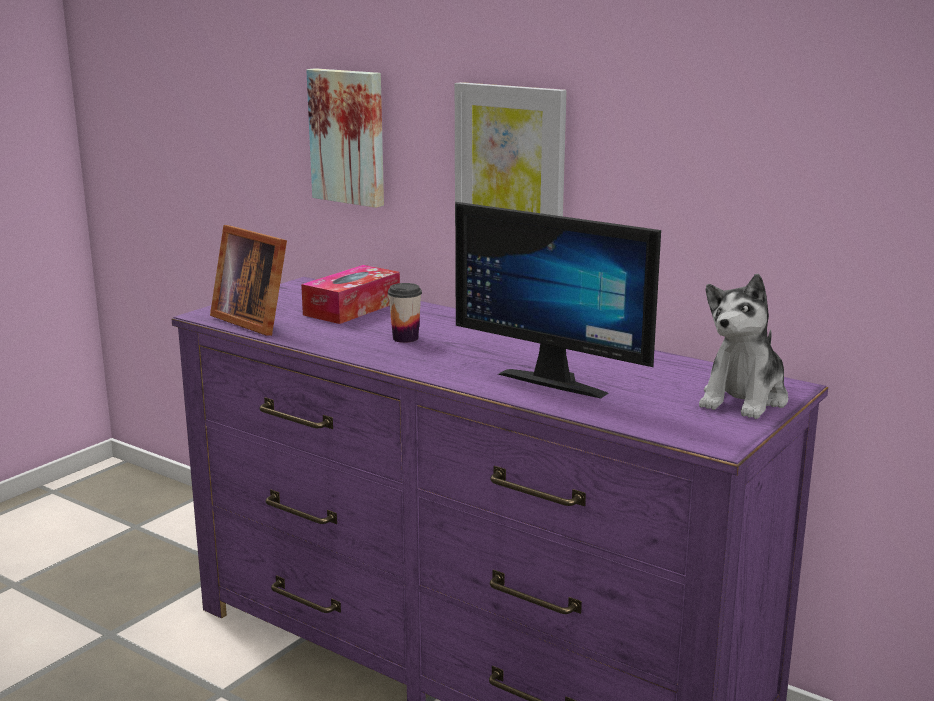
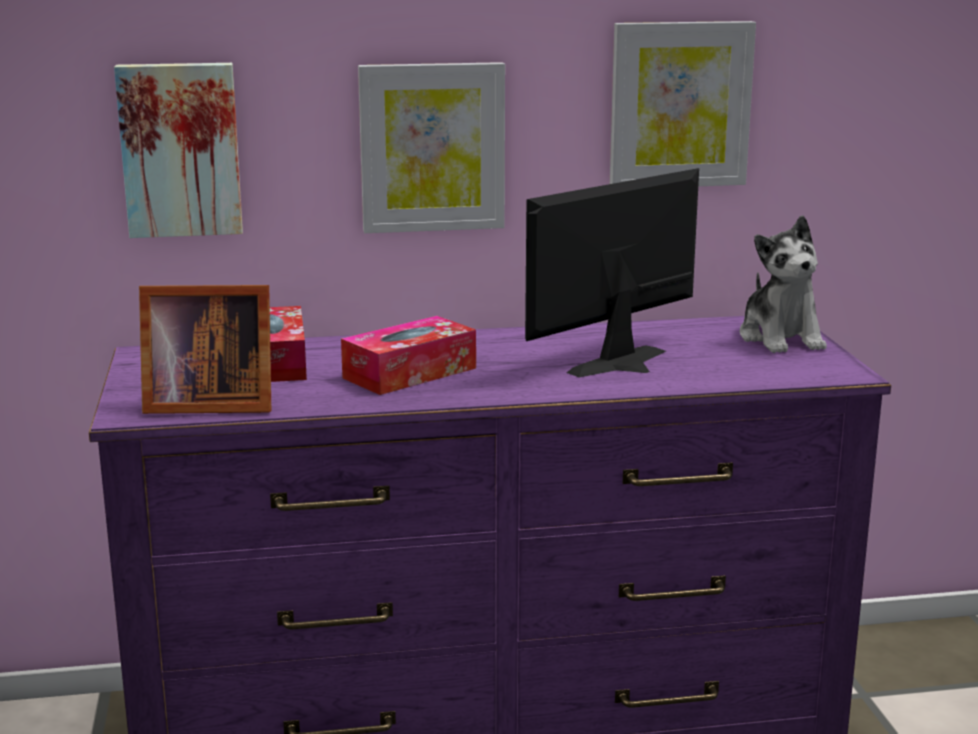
camera: 45 degrees left, 0 degrees up
(405, 338) = (410, 373): cup -> tissue box
(559, 379) = (628, 365): monitor -> monitor turned 150 degrees clockwise
(721, 147) = (679, 105): none -> picture

